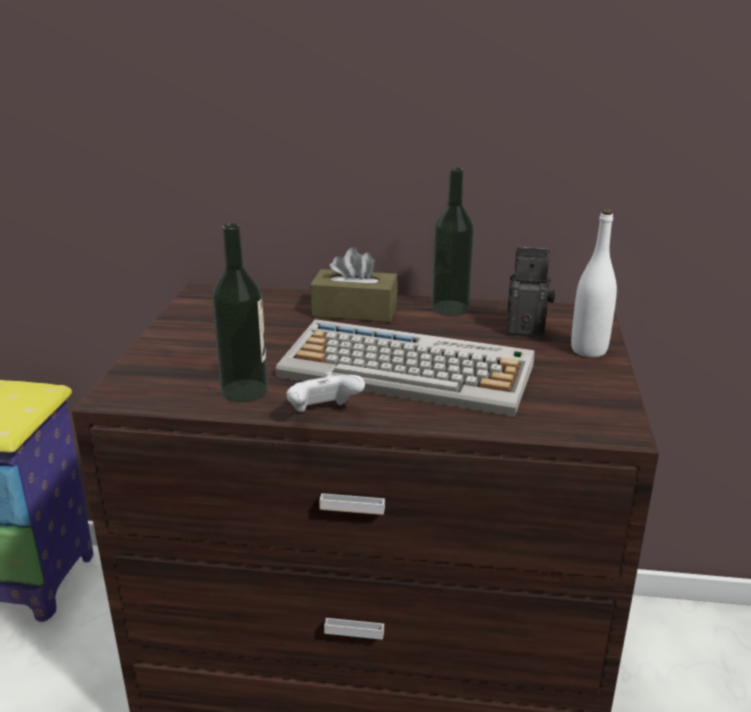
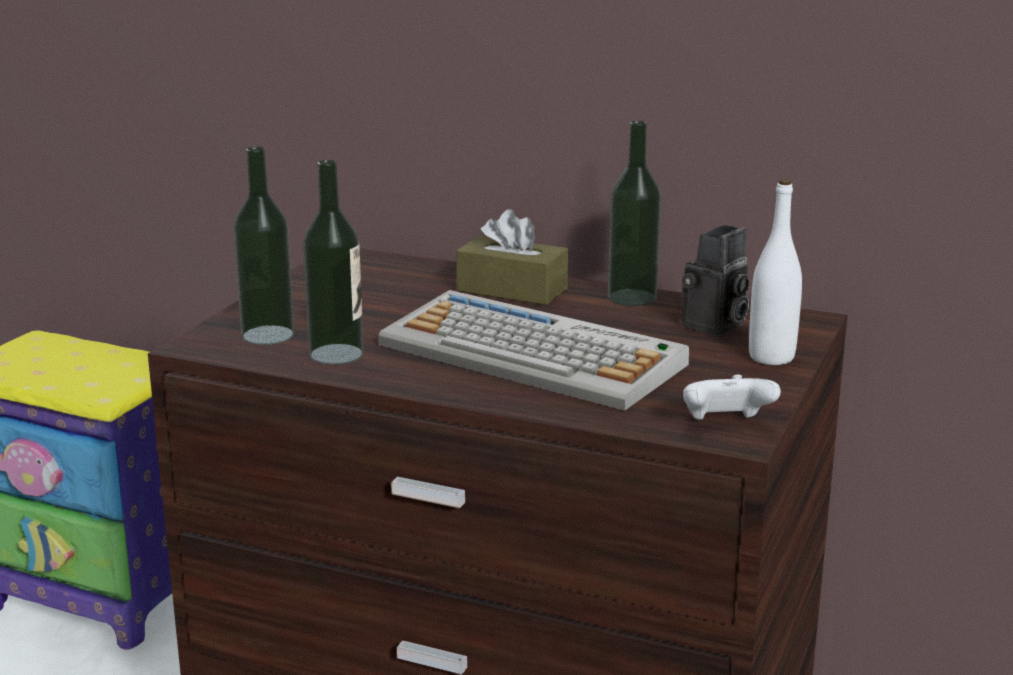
camera: 15 degrees right, 5 degrees down
(174, 378) = (268, 335): none -> bottle
(323, 413) = (409, 383): white game controller -> white game controller (725, 424)
(528, 327) = (714, 327): camera -> camera turned 105 degrees clockwise

